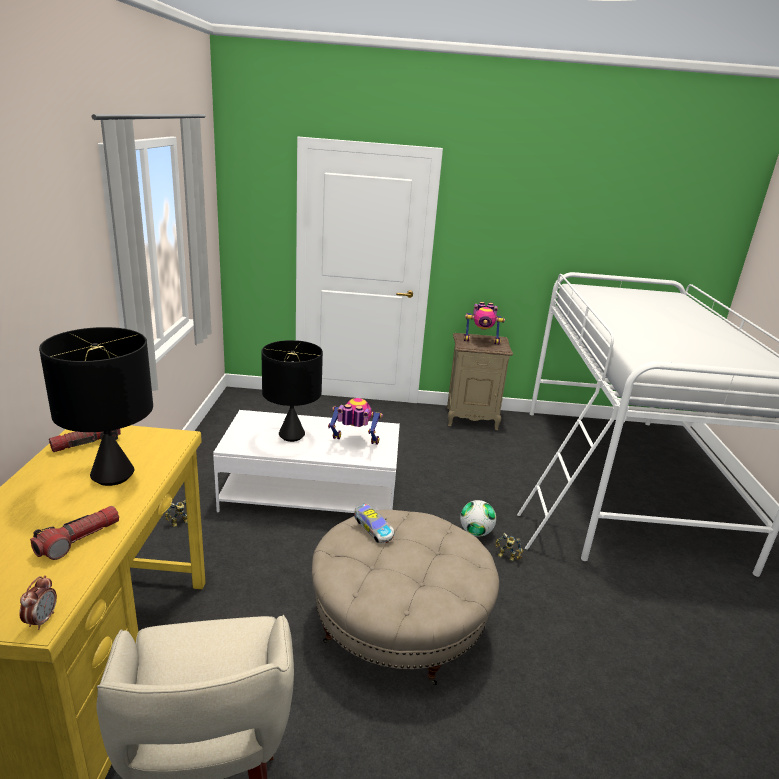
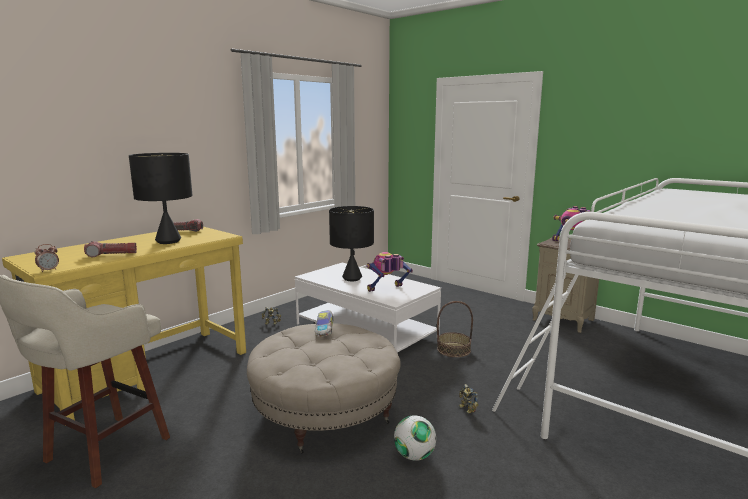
camera: 40 degrees right, 10 degrees down
(354, 444) = (387, 290): toy robot -> toy robot turned 75 degrees counterclockwise
(423, 488) = (453, 349): none -> basket
(475, 532) = (460, 386): football -> football (414, 455)

